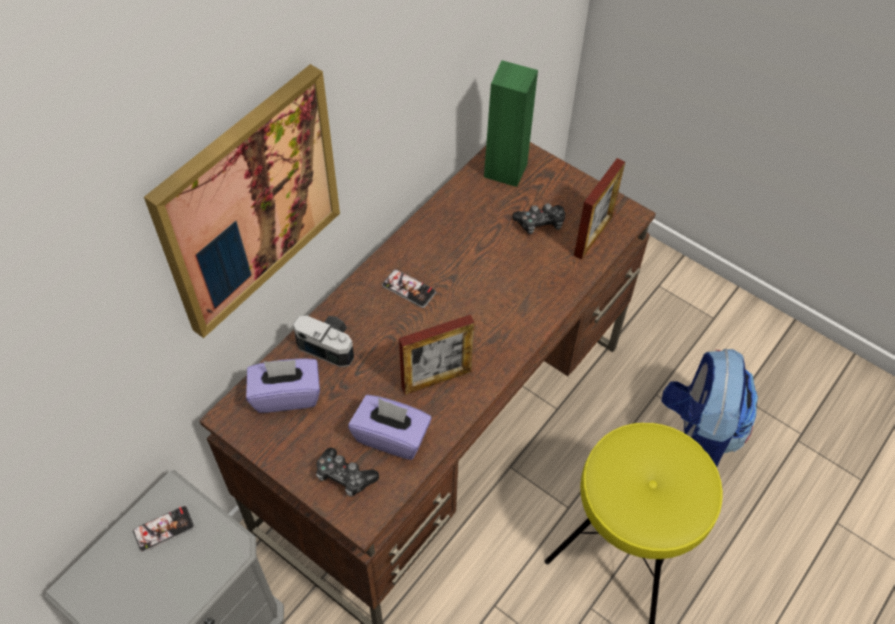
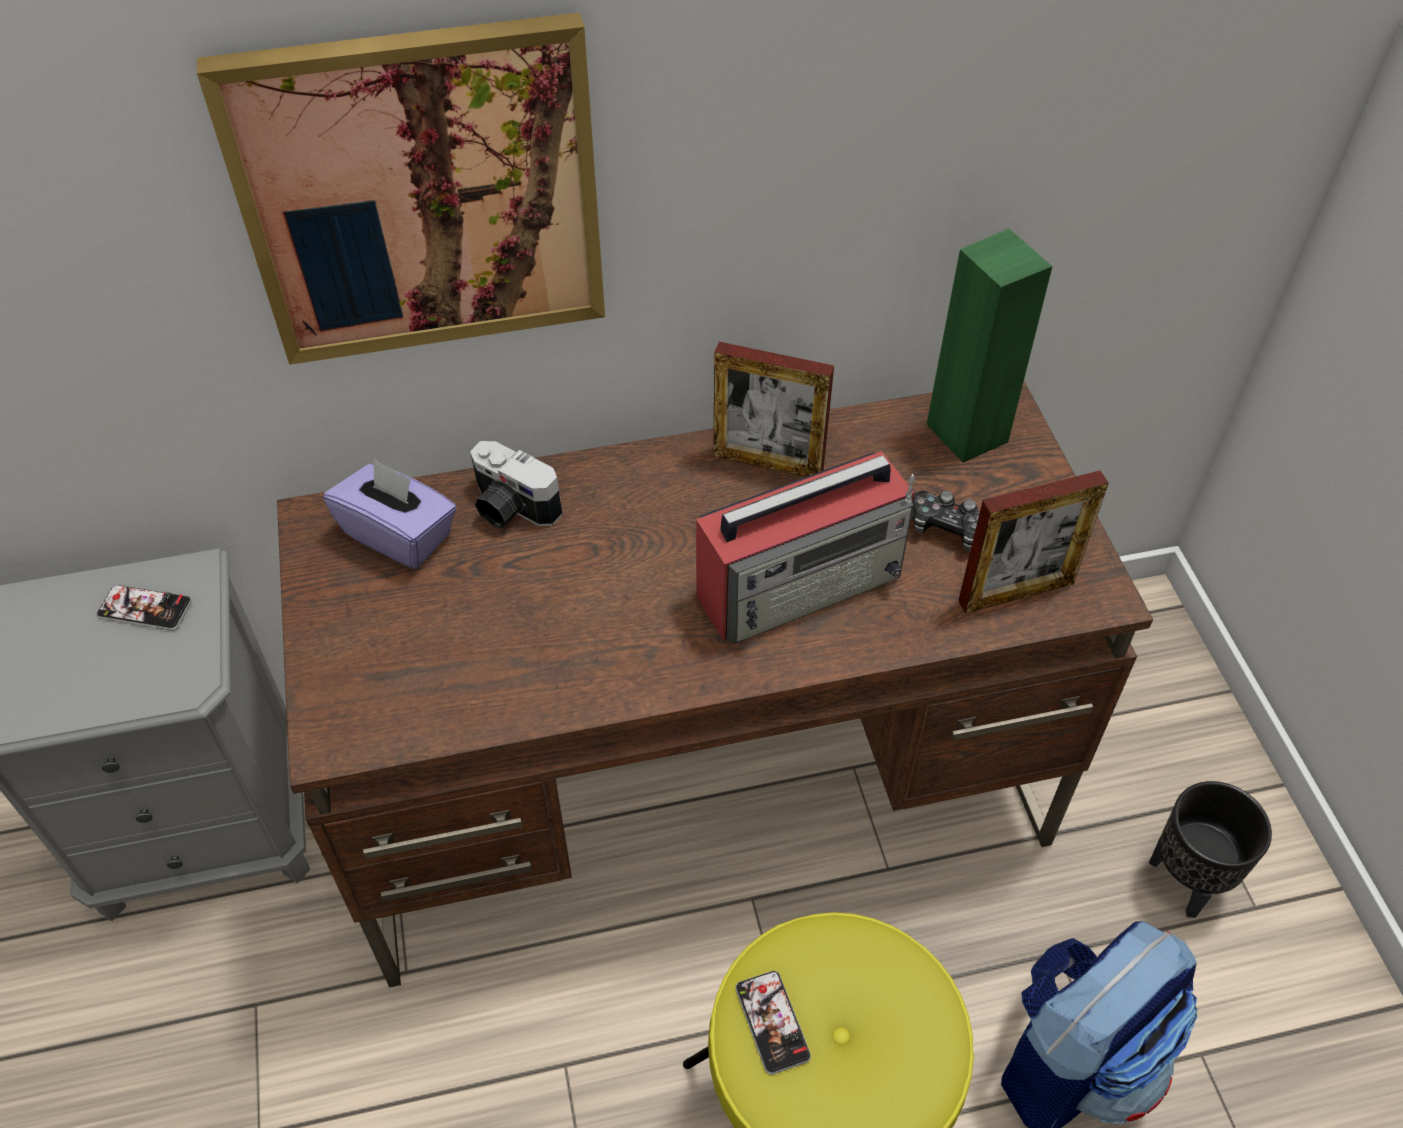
camera: 40 degrees right, 5 degrees down
(329, 344) = (510, 508): camera -> camera turned 150 degrees clockwise
(344, 476) = (362, 679): game controller -> none
(391, 436) = (468, 670): purple tissue box -> none
(409, 289) = (679, 504): phone -> phone (772, 1022)
(436, 379) = (598, 638): picture frame -> picture frame (768, 462)
(502, 291) = (803, 584): none -> radio
(680, 326) = (1186, 882): none -> black planter

